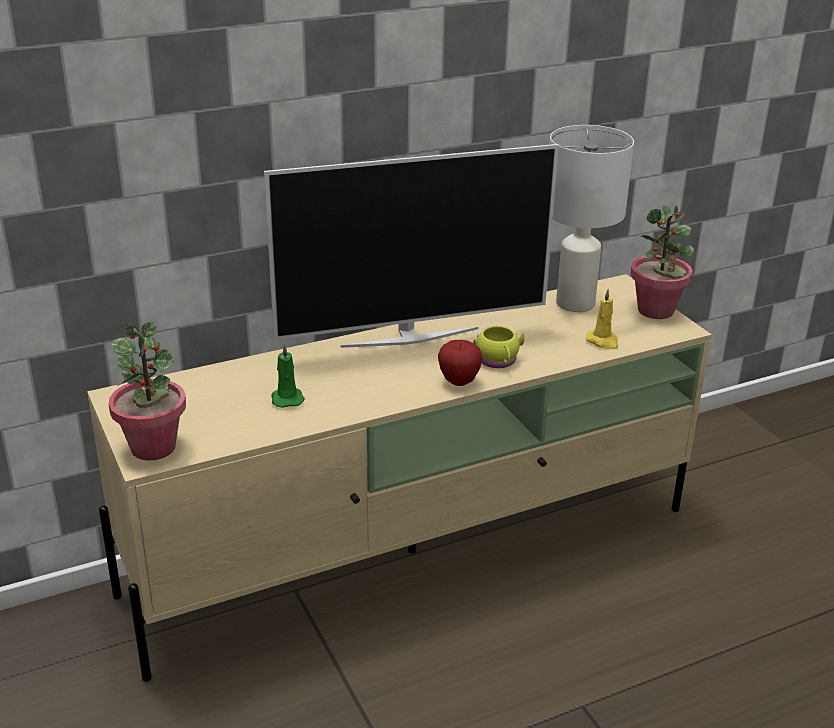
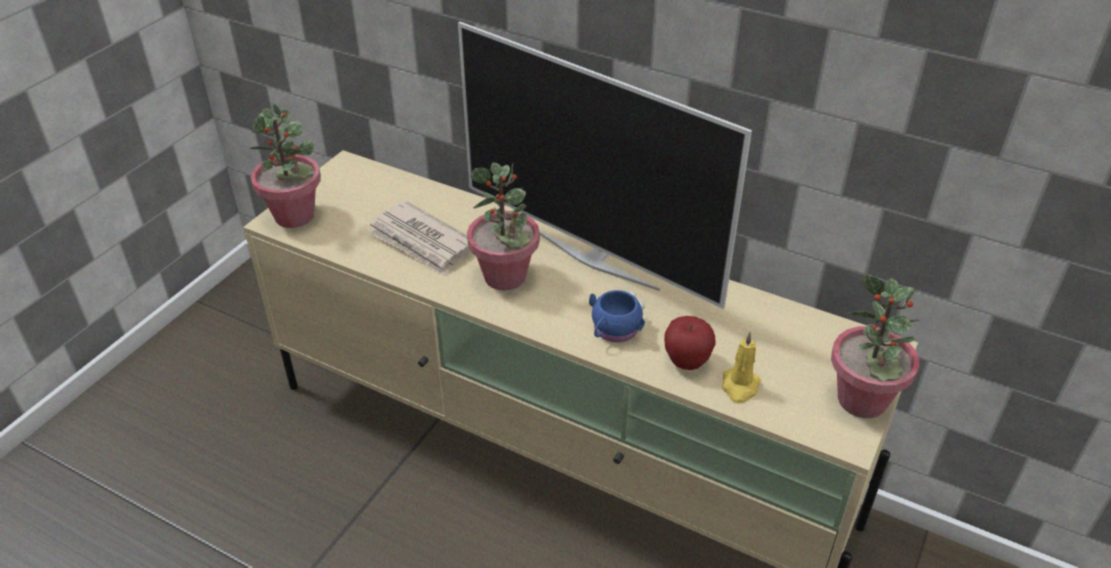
camera: 55 degrees right, 10 degrees up
(287, 398) = (422, 242): green candle -> newspaper
(383, 379) = (505, 276): none -> potted plant
(459, 381) = (549, 323): apple -> apple (686, 362)
(498, 361) = (613, 331): yellow mug -> blue mug
(574, 303) = (796, 331): white table lamp -> none

